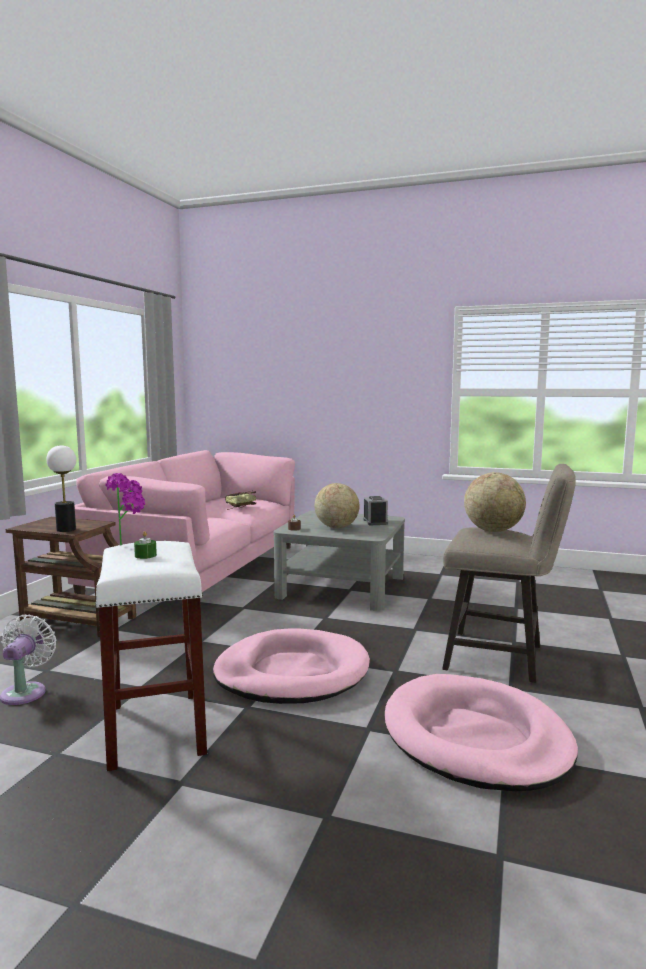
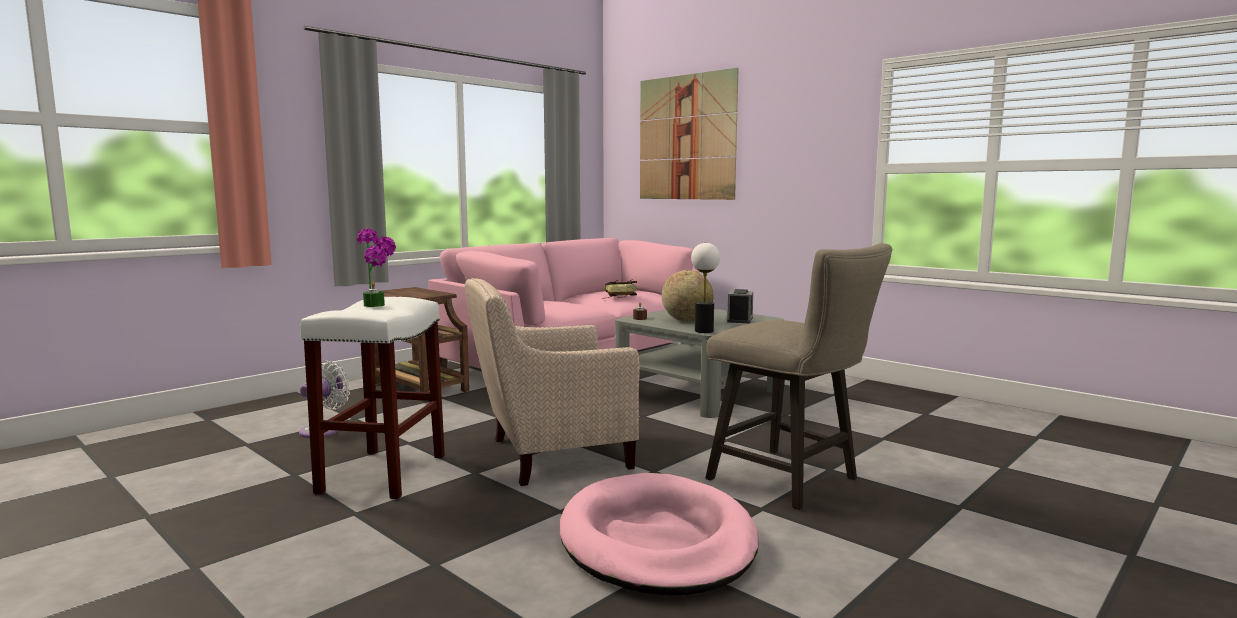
camera: 25 degrees right, 0 degrees up
(66, 529) = (406, 296): table lamp -> table lamp (704, 331)
(275, 360) = (686, 137): none -> picture
(292, 673) = (549, 454): pink dog bed -> beige armchair
(493, 530) = (786, 322): globe -> none

